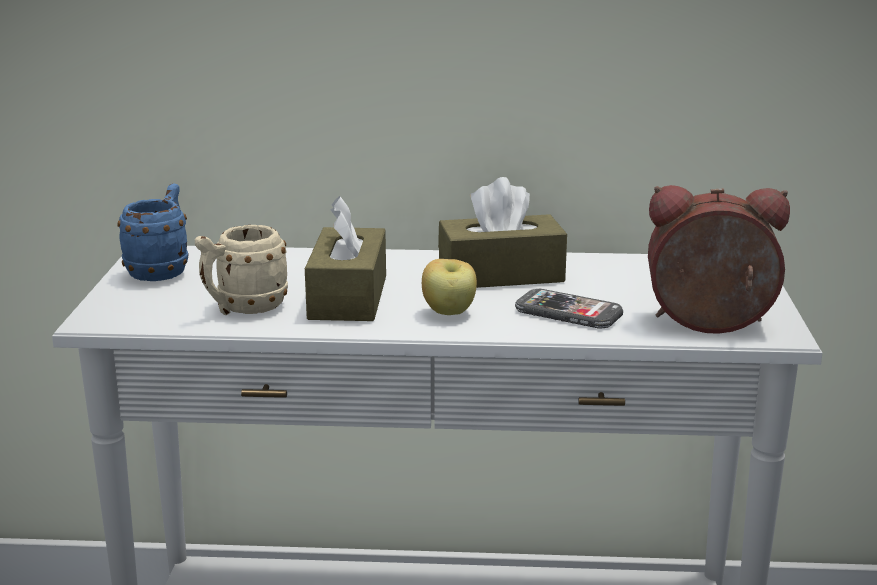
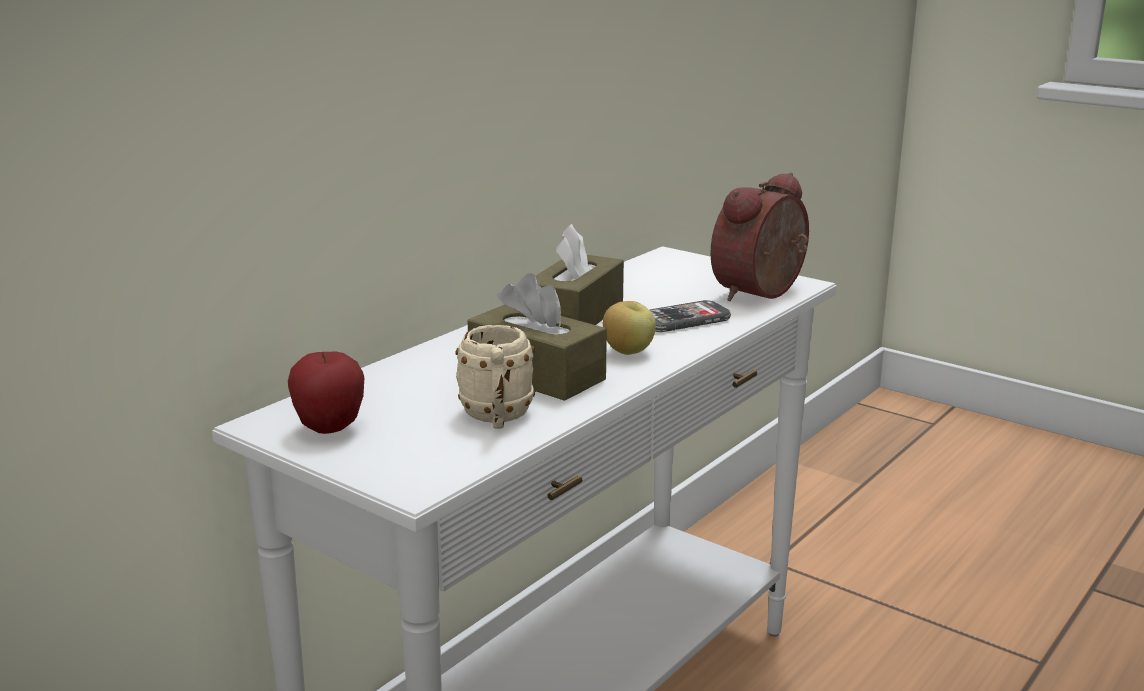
camera: 55 degrees left, 0 degrees up
(162, 270) = (330, 429): blue mug -> apple

